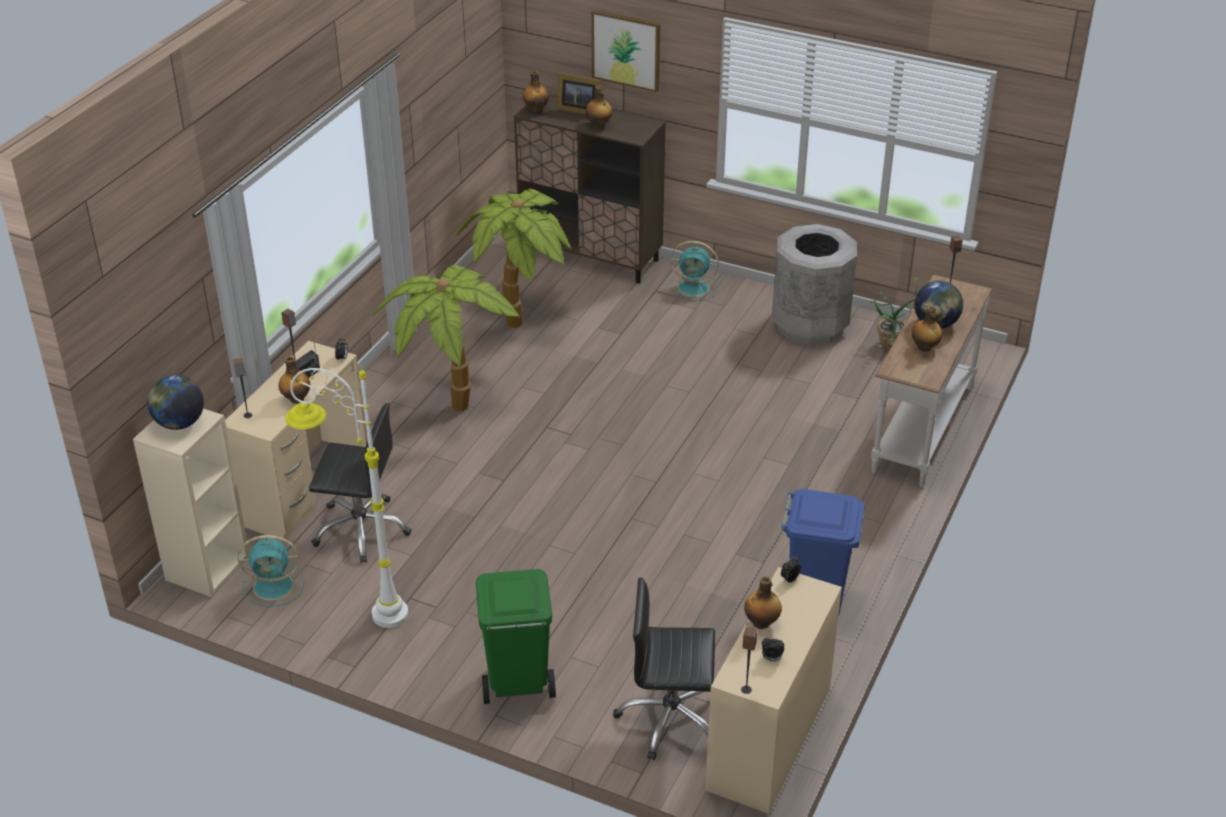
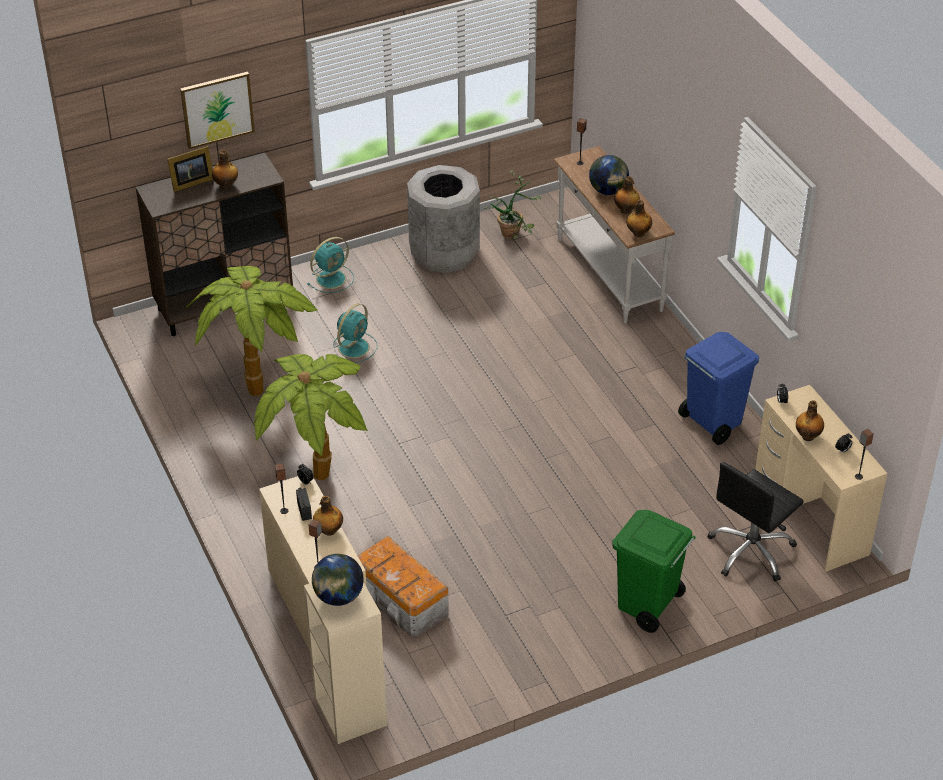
camera: 50 degrees left, 5 degrees up
(275, 586) = (414, 682): turquoise fan -> turquoise fan (354, 347)
(360, 609) = (490, 648): white floor lamp -> none
(361, 529) = (402, 602): black office chair -> storage box
(536, 110) = (160, 202): bottle -> bottle (638, 233)

